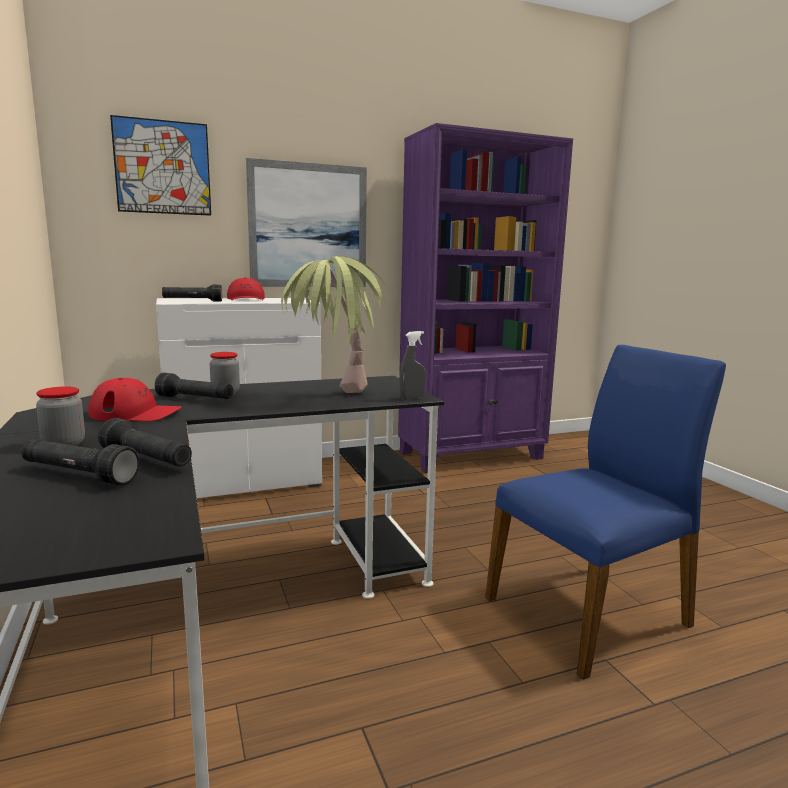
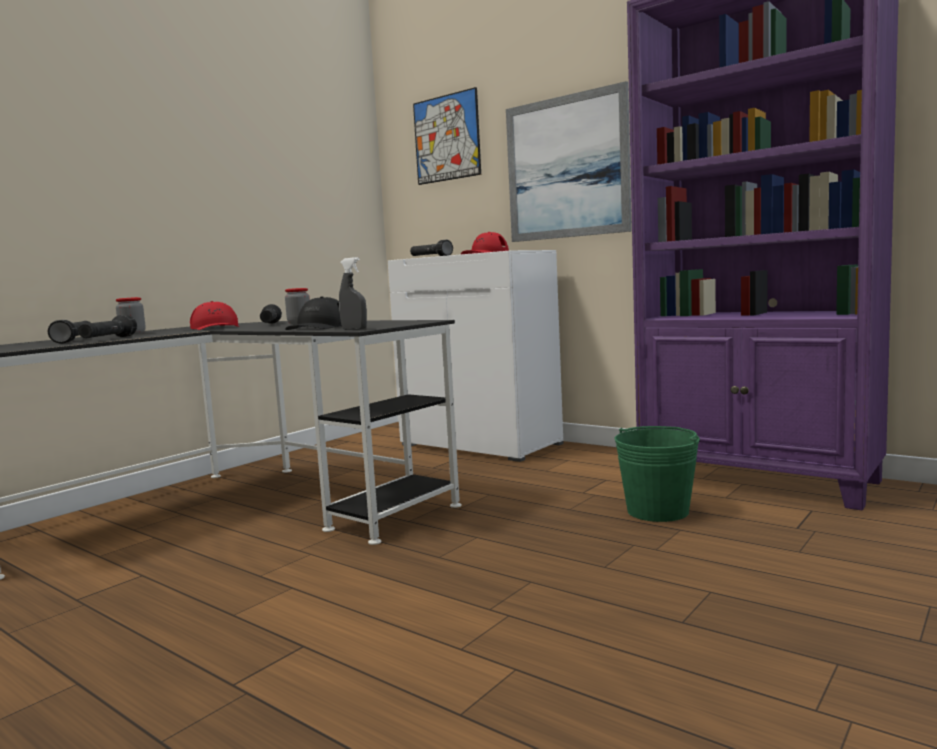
camera: 60 degrees right, 5 degrees down
(333, 398) = (318, 327): potted plant -> black cap
(487, 490) = (657, 511): none -> green bucket
(590, 612) = (401, 621): blue chair -> none

